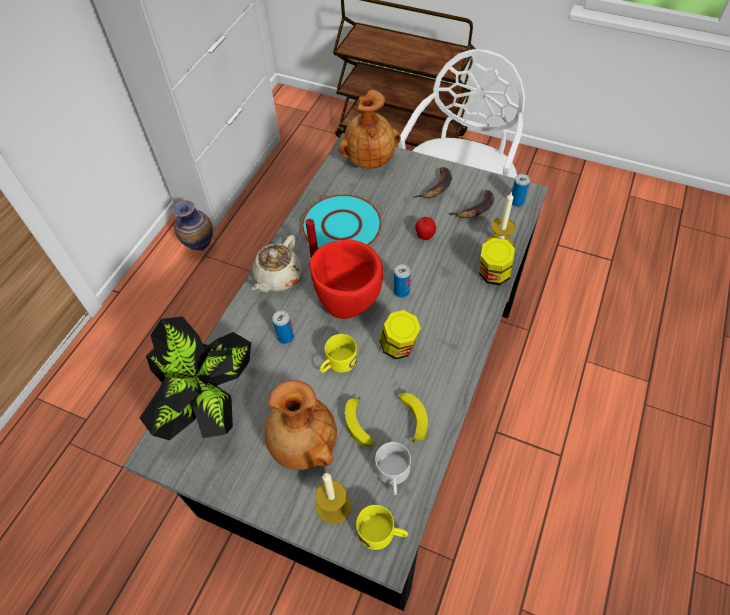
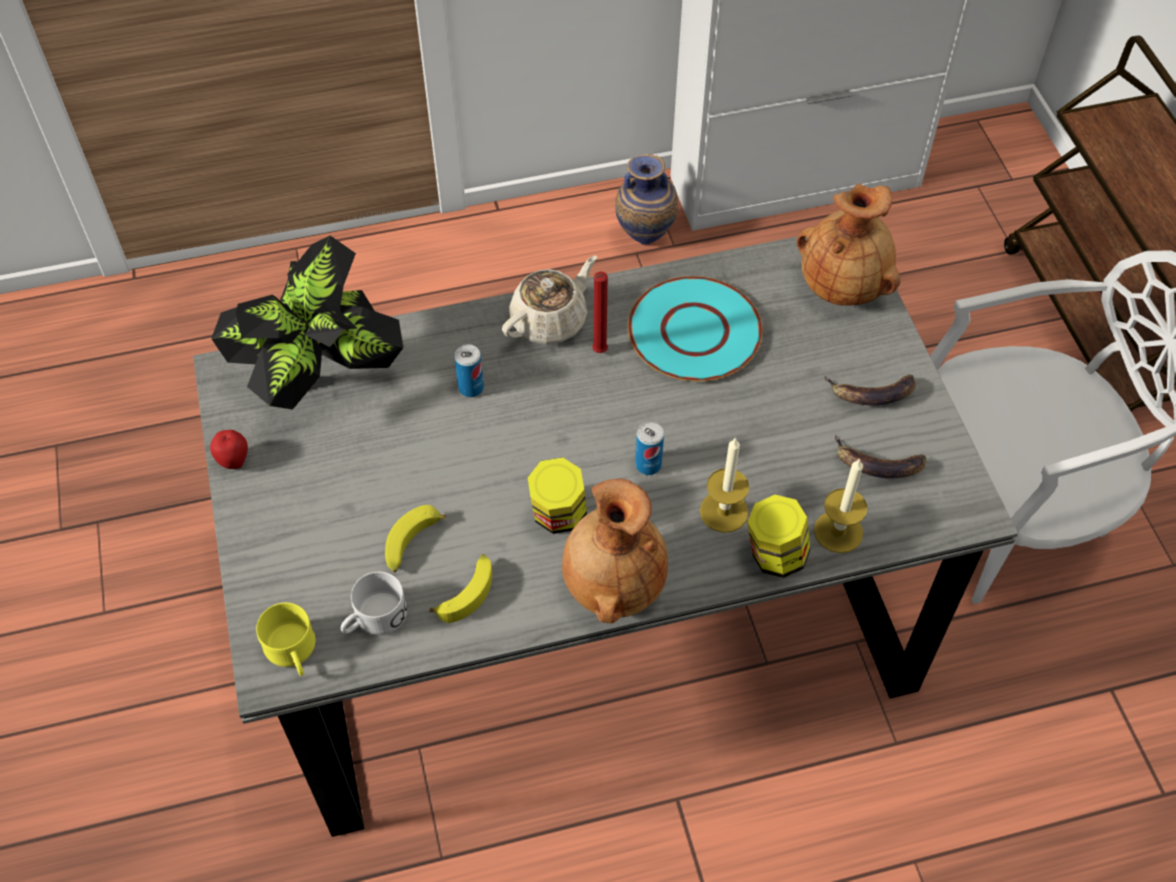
camera: 50 degrees right, 0 degrees up
(278, 277) = (550, 321): beige teapot -> beige teapot turned 150 degrees clockwise
(303, 445) = (342, 503): brown vase -> brown vase (612, 585)
(333, 506) = (290, 583): candle -> candle (724, 511)
(337, 363) = (478, 465): yellow mug -> none
(348, 301) = (580, 417): red bowl -> none
(424, 236) = (766, 434): apple -> apple (234, 461)
(516, 202) = (944, 508): can -> none

